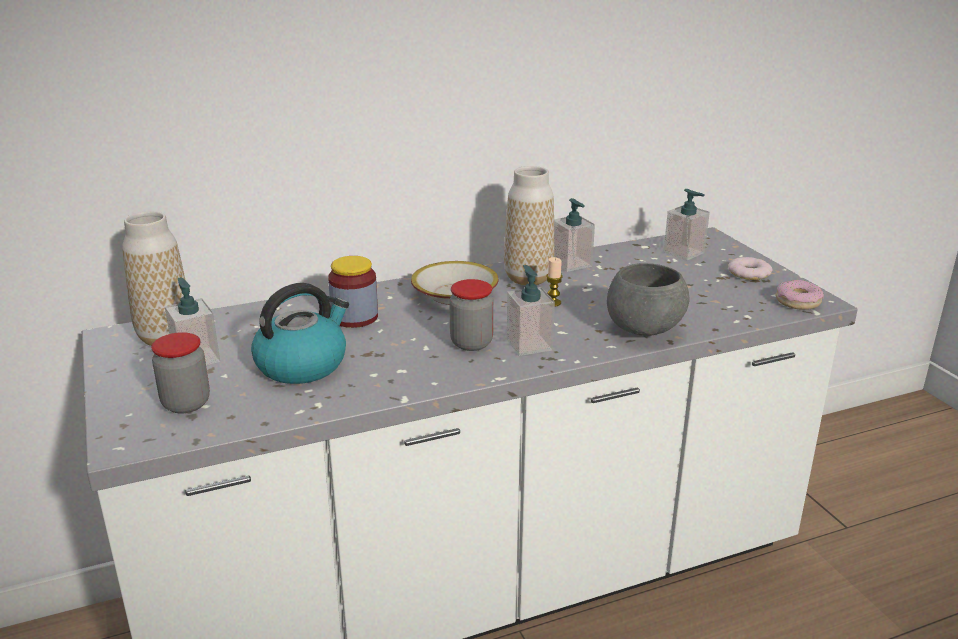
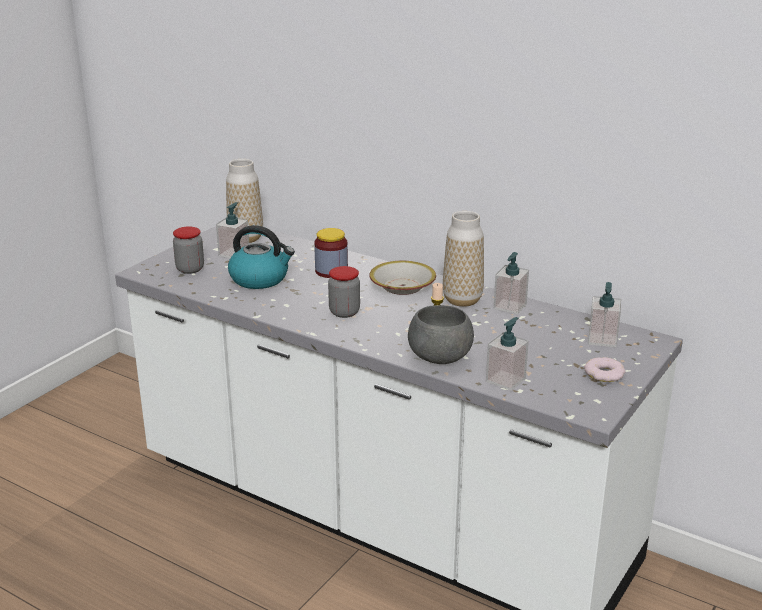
camera: 55 degrees right, 0 degrees up
(529, 345) = (365, 329): soap dispenser -> soap dispenser (505, 380)
(797, 301) = (579, 405): donut -> none

